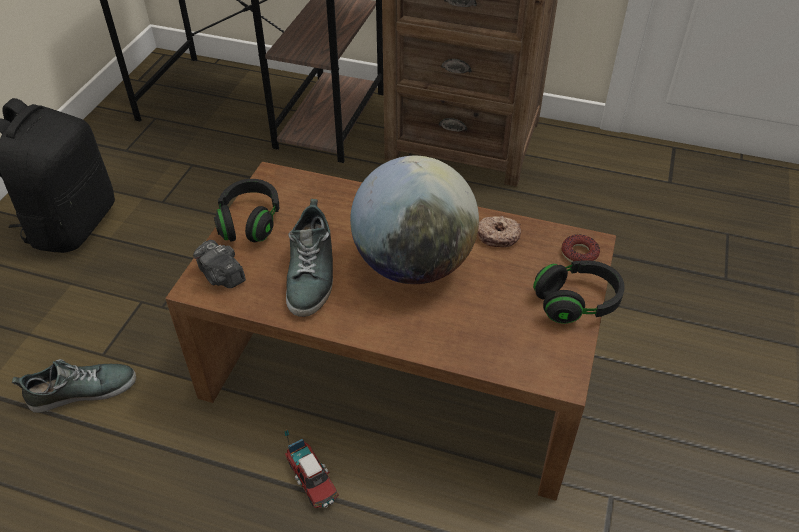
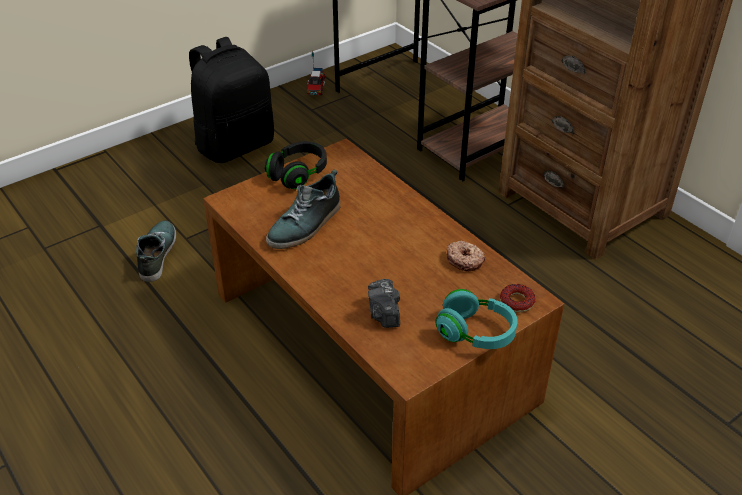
camera: 35 degrees right, 5 degrees down
(82, 390) = (156, 254): shoe -> shoe turned 105 degrees counterclockwise
(221, 276) = (248, 200): camera -> camera (384, 314)
(312, 479) = (245, 385): toy truck -> toy truck (316, 88)
(413, 264) = (381, 250): globe -> none
(576, 303) = (476, 333): black headphones -> turquoise headphones

